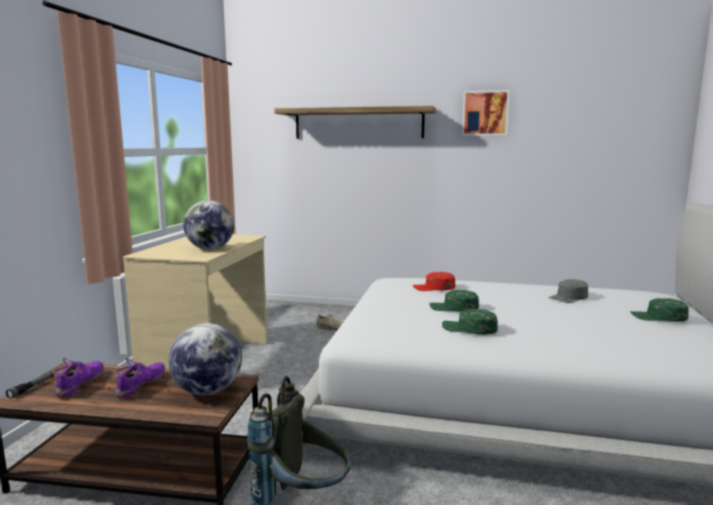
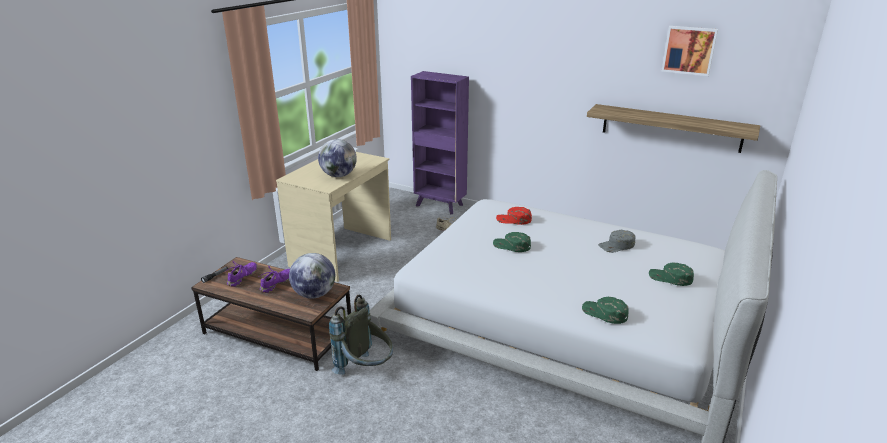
camera: 15 degrees right, 15 degrees up
(310, 308) = (440, 205): none -> purple bookcase
(358, 123) = (487, 47): shelf -> shelf (671, 128)
(469, 328) = (505, 270): green cap -> green cap (604, 313)
(485, 113) = (602, 50): picture -> picture (689, 50)

